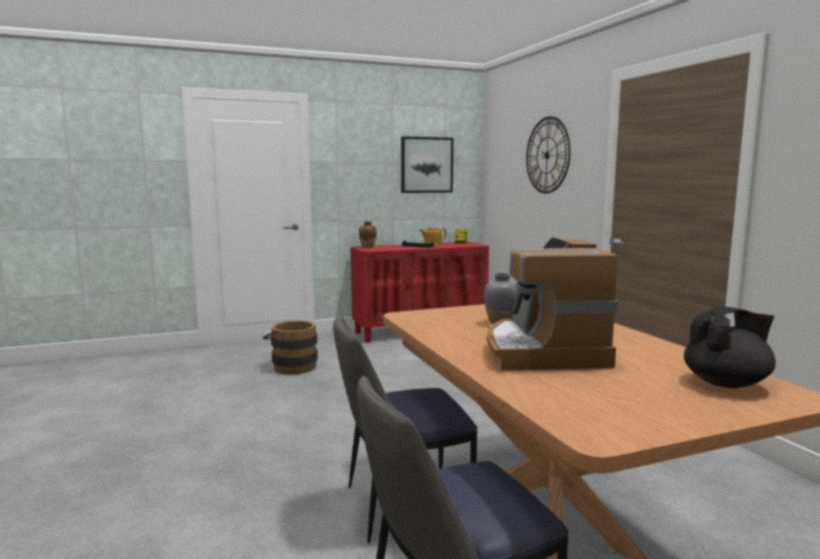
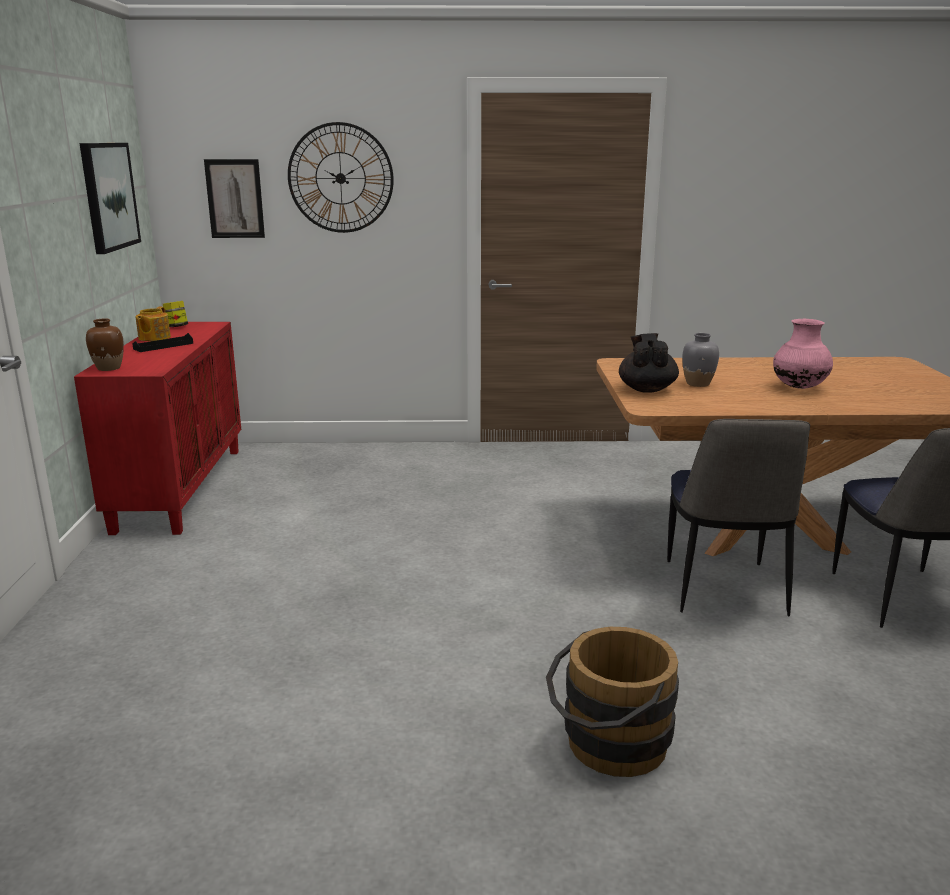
camera: 70 degrees left, 10 degrees up
(292, 366) = (228, 610): brown bucket -> brown bucket (608, 746)
(507, 170) = (235, 199): none -> picture
(542, 351) = (799, 387): coffee machine -> pink vase
(727, 383) = (876, 366): black teapot -> black teapot (646, 389)

